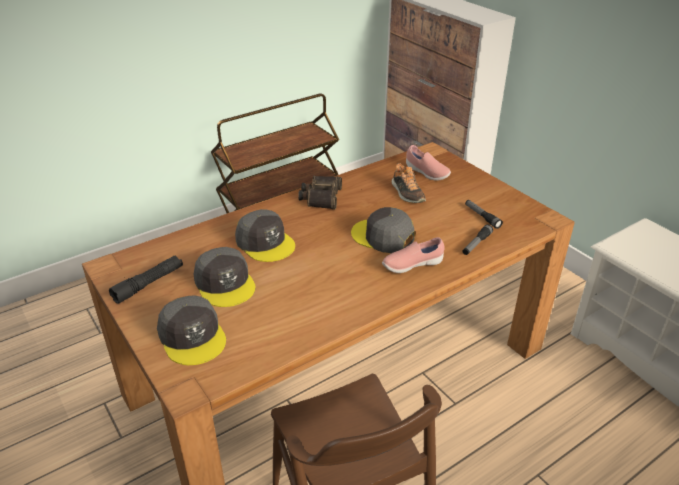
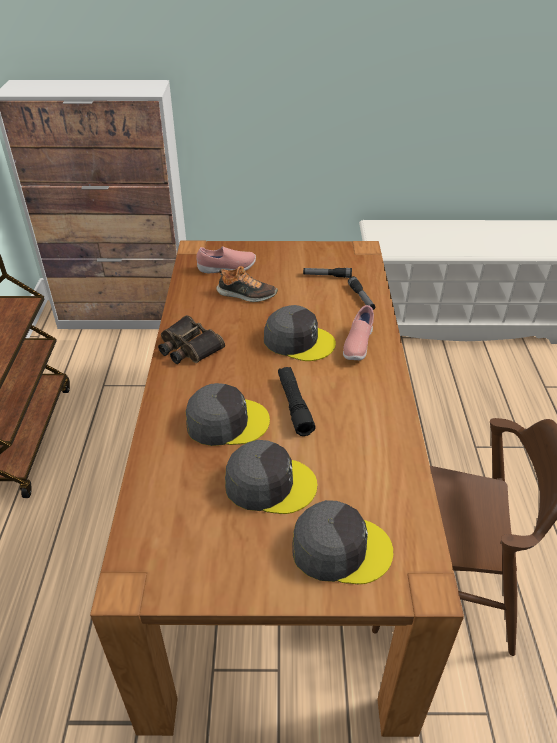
camera: 55 degrees left, 5 degrees up
(149, 284) = (207, 554): black flashlight -> black flashlight (294, 405)
(382, 236) = (298, 341): grey cap -> grey cap turned 135 degrees counterclockwise

